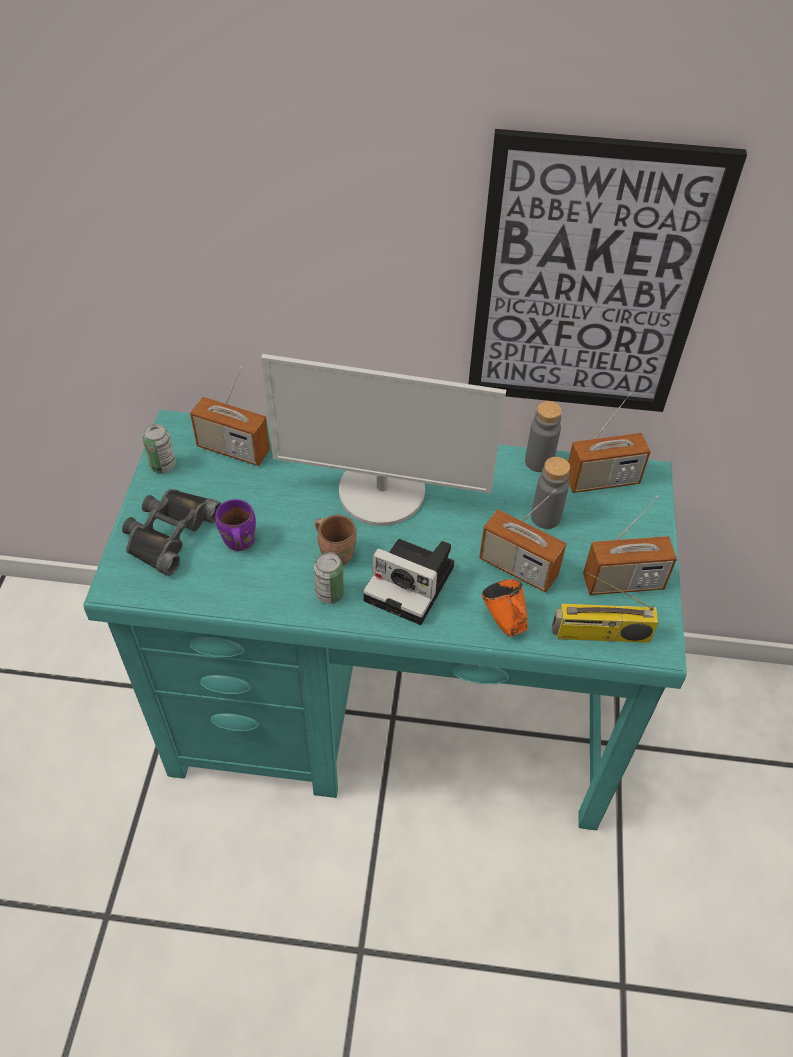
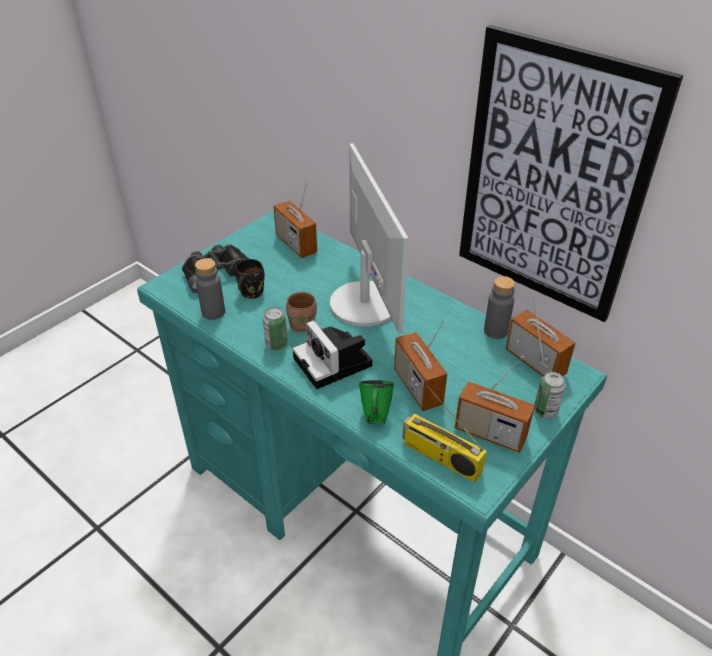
camera: 35 degrees right, 10 degrees down
(163, 465) = (248, 237): can -> can (545, 411)
(237, 542) = (250, 293): purple mug -> black mug
(382, 492) = (365, 303): monitor -> monitor turned 150 degrees counterclockwise
(504, 622) = (375, 415): orange mug -> green mug
(545, 517) = (468, 366): grey bottle -> grey bottle (213, 312)
(602, 480) = (535, 362): radio -> radio turned 150 degrees counterclockwise

